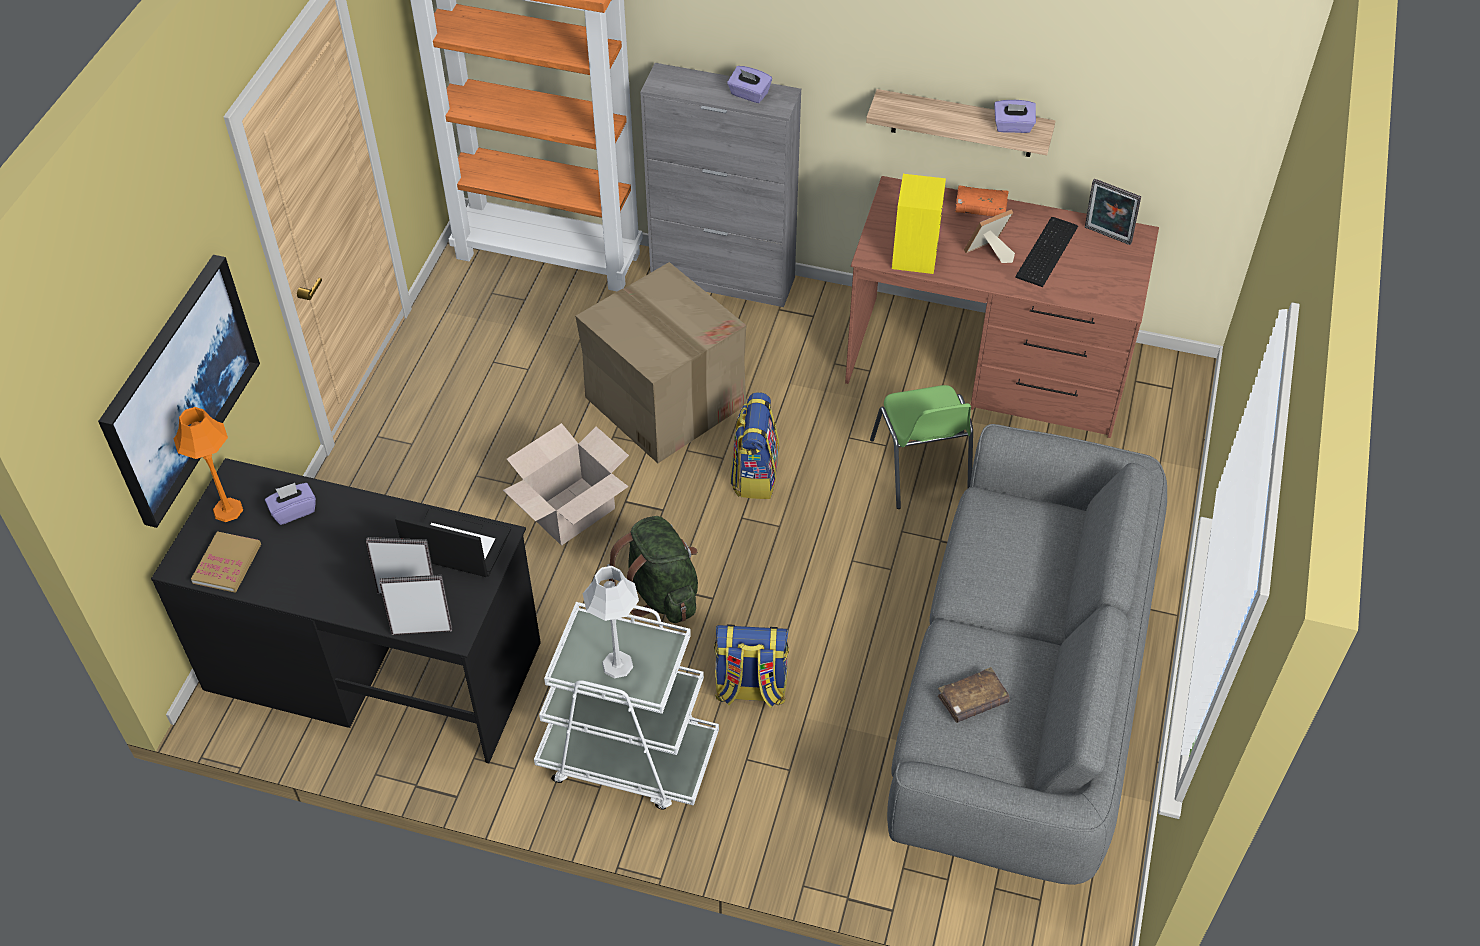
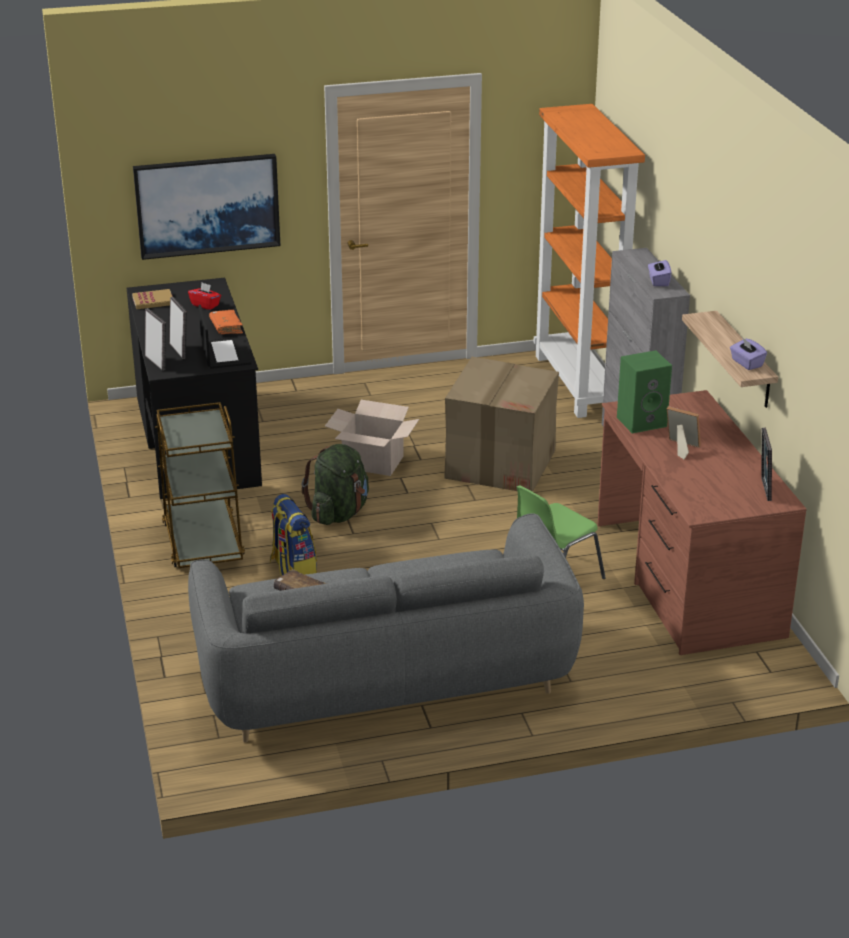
camera: 60 degrees right, 20 degrees down
(228, 510) = (189, 289): orange table lamp -> none
(293, 511) = (205, 305): purple tissue box -> red tissue box
(617, 664) = (190, 432): grey table lamp -> none
(627, 756) = (203, 542): white cart -> brown cart
(754, 474) = (473, 516): backpack -> none
(913, 254) = (642, 421): yellow speaker -> green speaker
(980, 208) = (724, 433): orange book -> orange book (226, 327)
(1044, 252) = (712, 469): keyboard -> none

